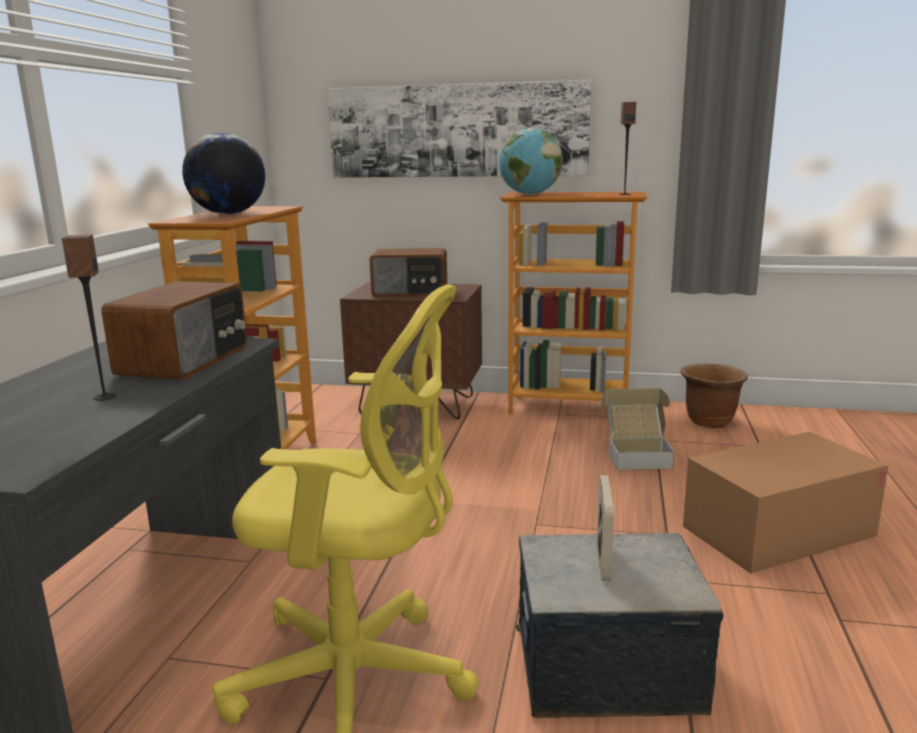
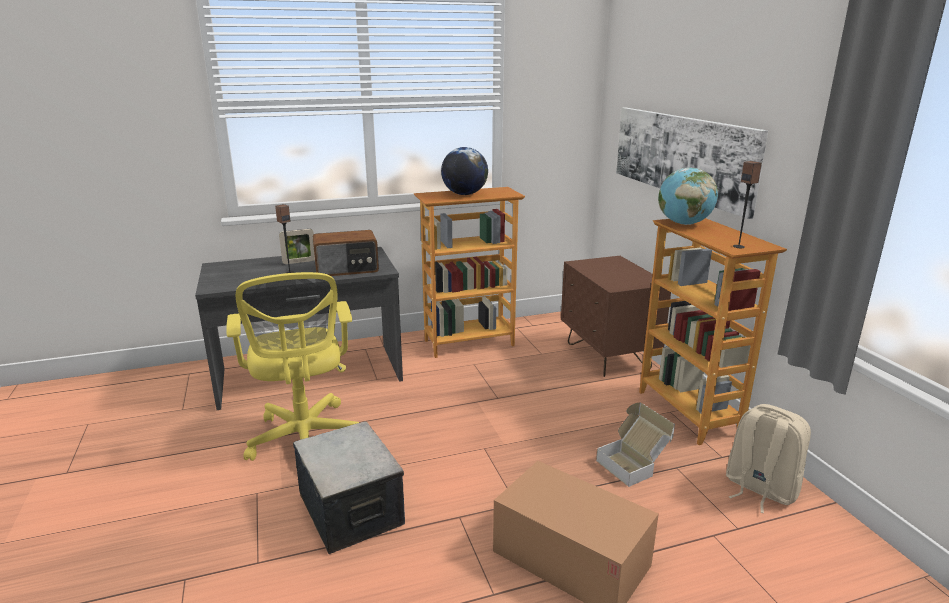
camera: 60 degrees right, 5 degrees up
(410, 292) = (610, 272): radio -> none
(603, 561) = (351, 451): picture frame -> picture frame (299, 262)
(709, 421) = (759, 489): brown planter -> beige backpack

